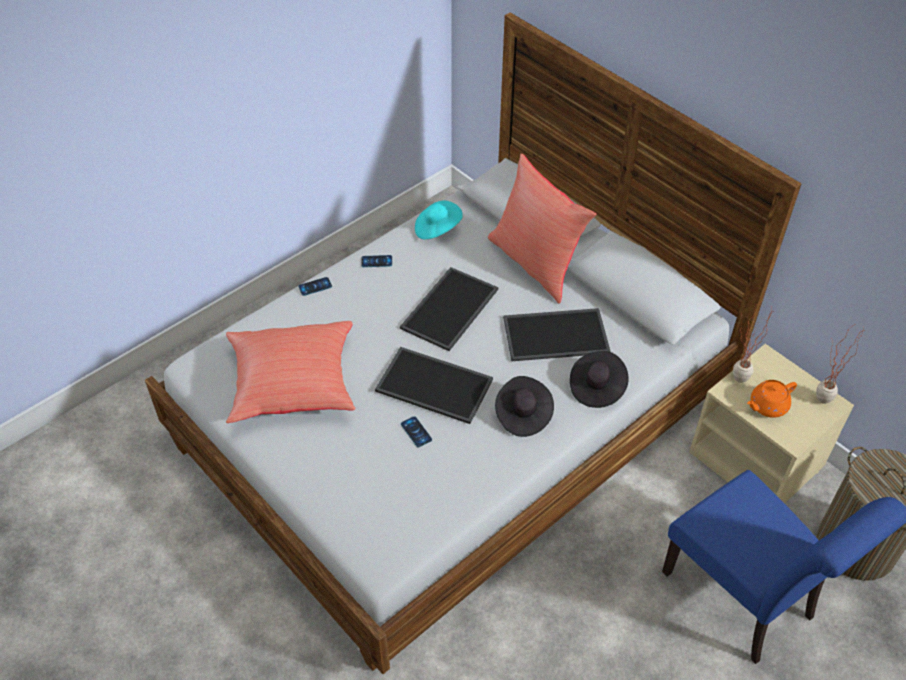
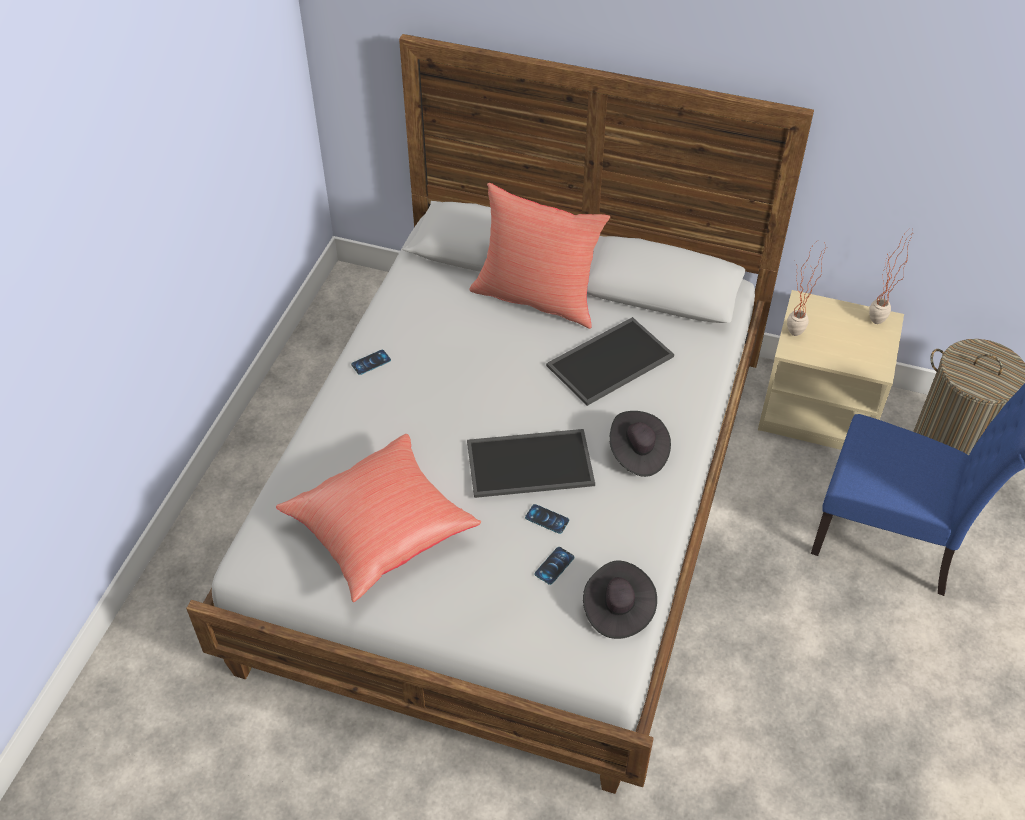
camera: 30 degrees left, 0 degrees up
(315, 286) = (323, 417): phone -> phone (554, 566)
(437, 229) = (410, 303): turquoise hat -> none
(450, 310) = (488, 380): tray -> none
(596, 388) = (686, 395): black hat -> black hat (617, 609)
(767, 406) = (835, 347): orange teapot -> none

